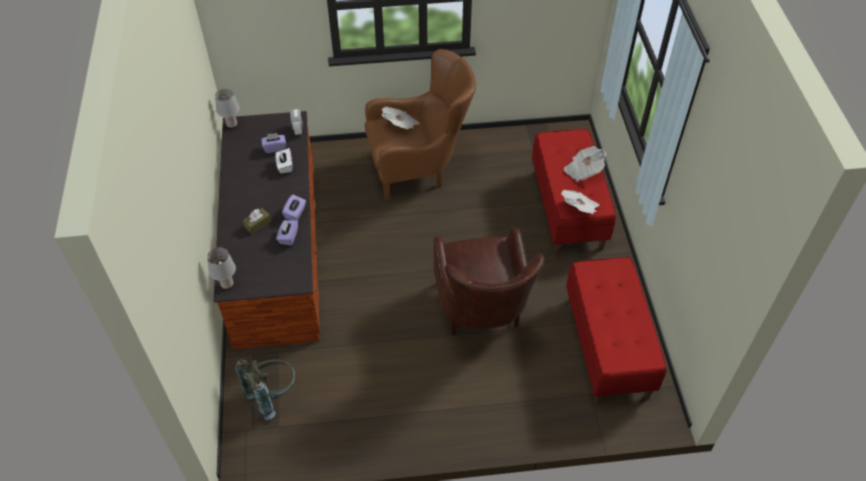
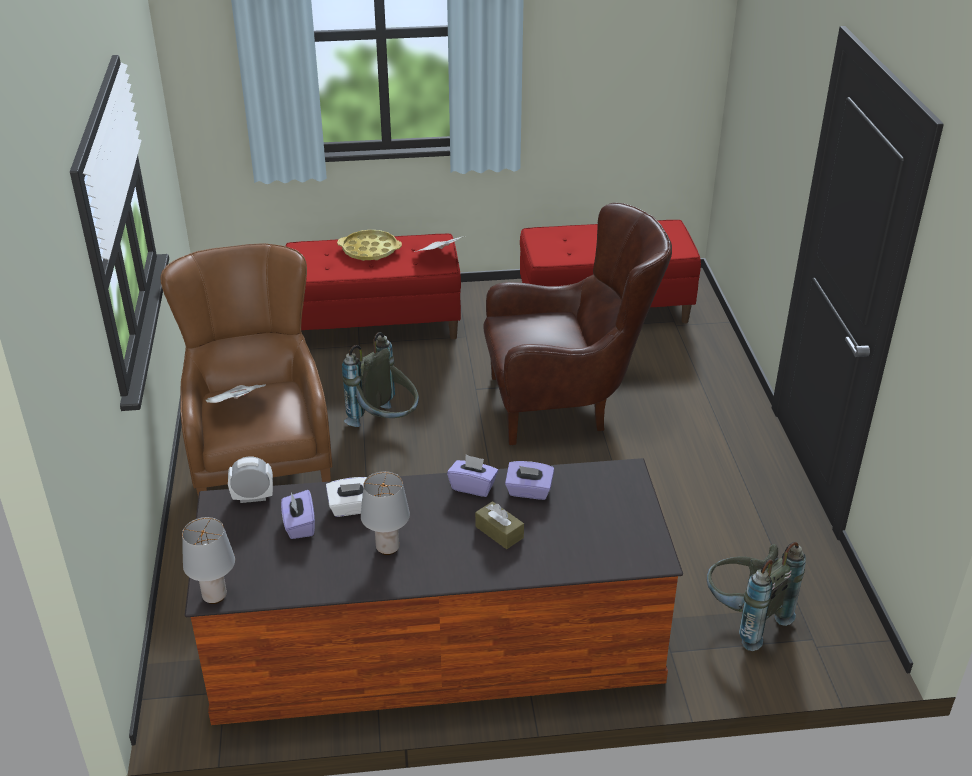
camera: 90 degrees left, 15 degrees down
(227, 284) = (643, 559): grey table lamp -> grey table lamp (388, 548)
(457, 220) = (386, 424): none -> grey backpack
(583, 171) = (370, 250): newspaper -> yellow tray

